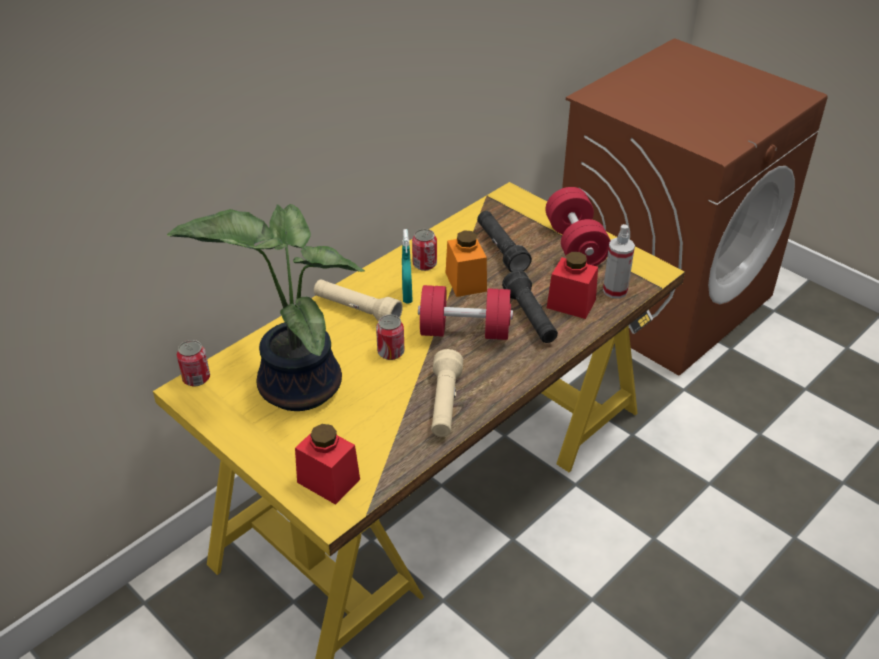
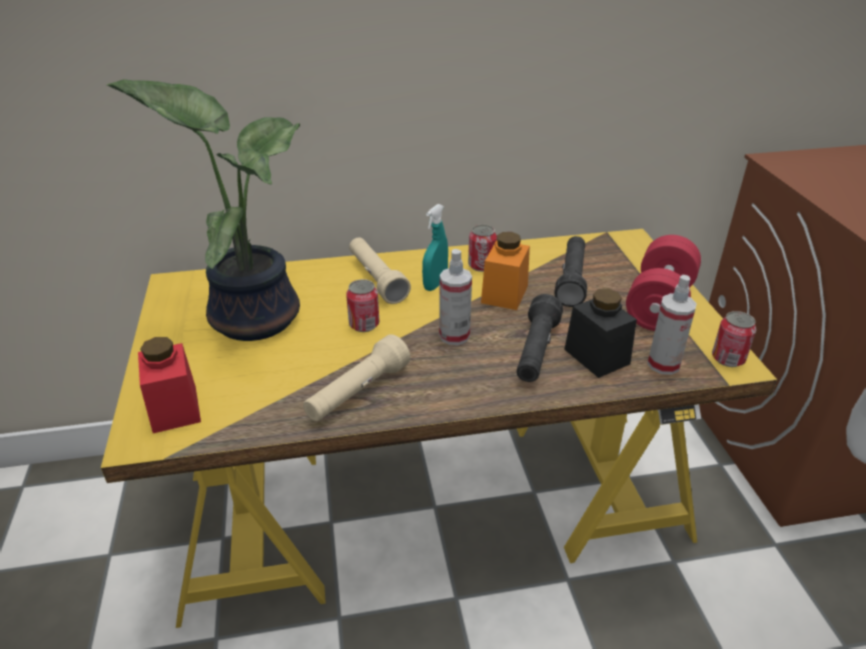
camera: 35 degrees right, 5 degrees down
(196, 378) = (190, 278): can -> can (728, 358)
(464, 331) = (454, 335): red dumbbell -> spray bottle
(571, 304) = (596, 356): red jar -> black jar

